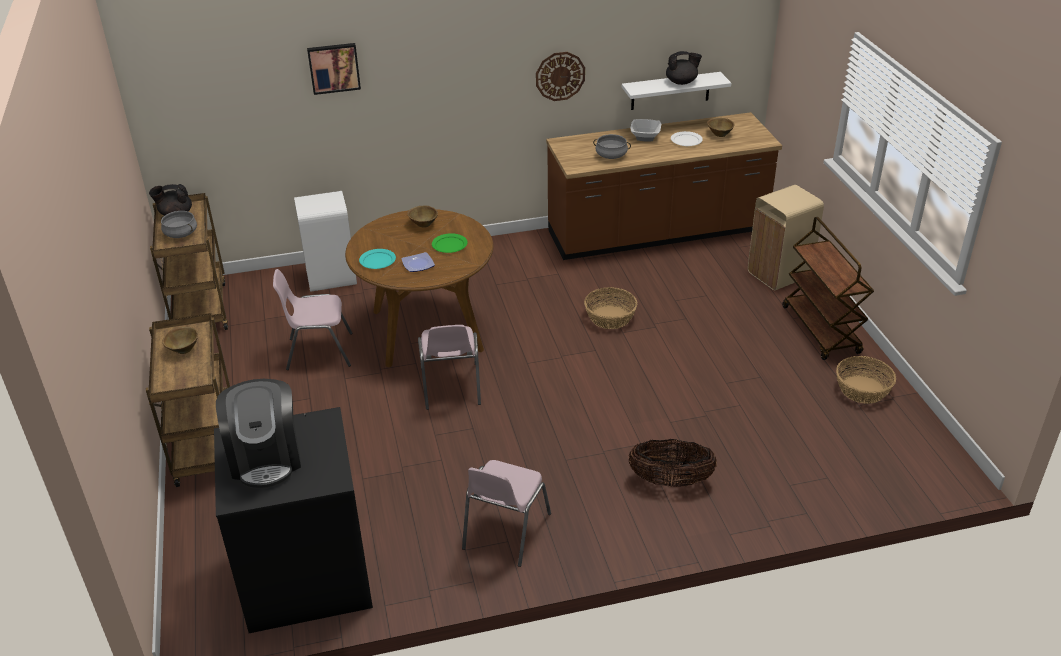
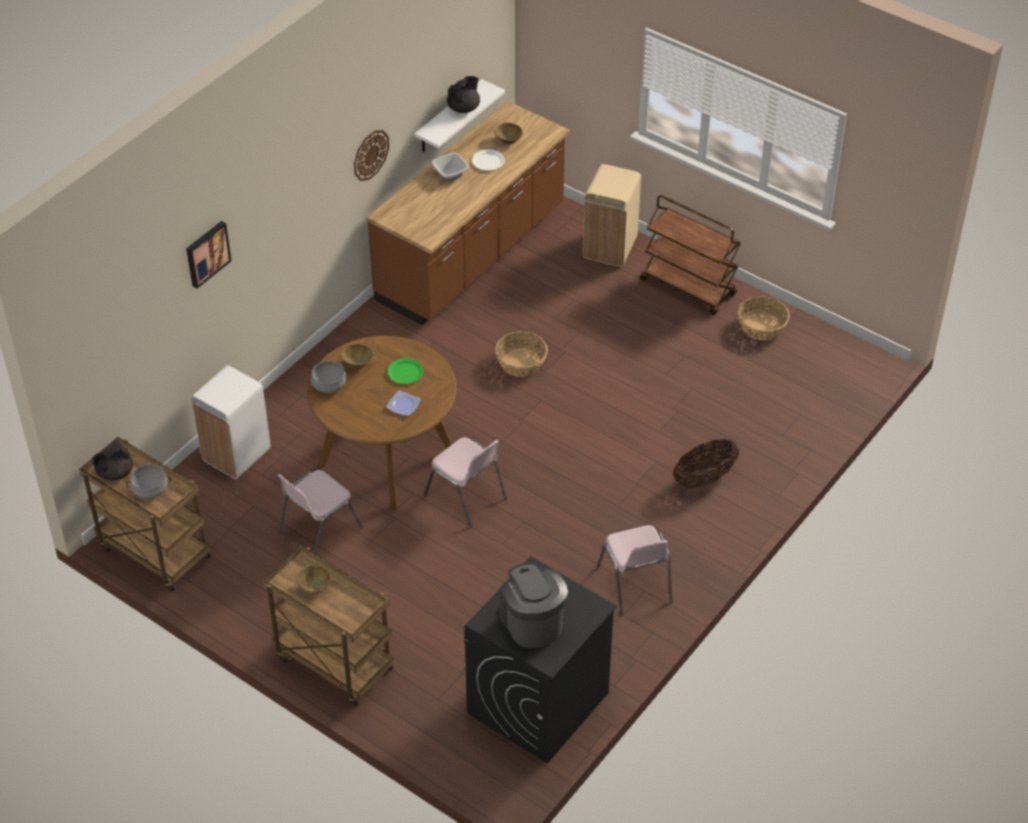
camera: 40 degrees left, 10 degrees up
(266, 458) = (532, 622): coffee machine -> coffee machine turned 150 degrees counterclockwise
(378, 261) = (366, 420): turquoise plate -> none
(611, 155) = (444, 210): grey cooking pot -> grey cooking pot (329, 384)

